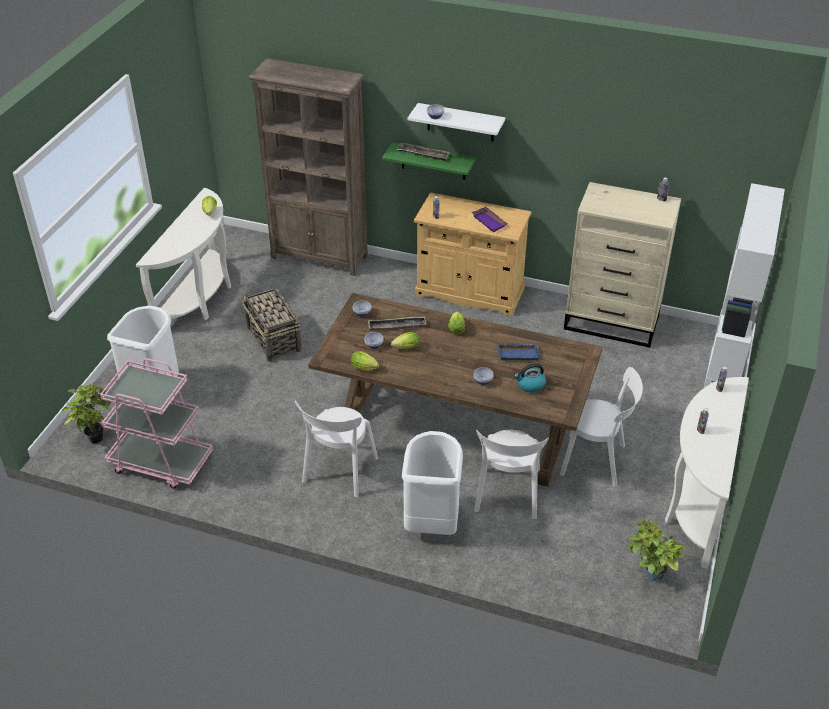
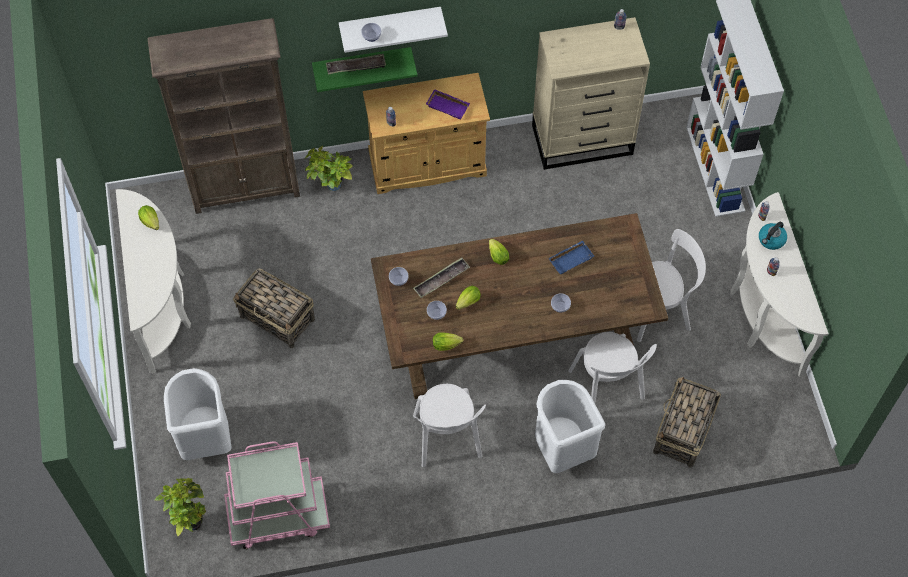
camera: 30 degrees left, 20 degrees up
(530, 385) = (603, 290): kettle -> kettle (771, 240)
(553, 559) = (682, 432): none -> basket
(649, 575) = (764, 407): potted plant -> potted plant (330, 188)

